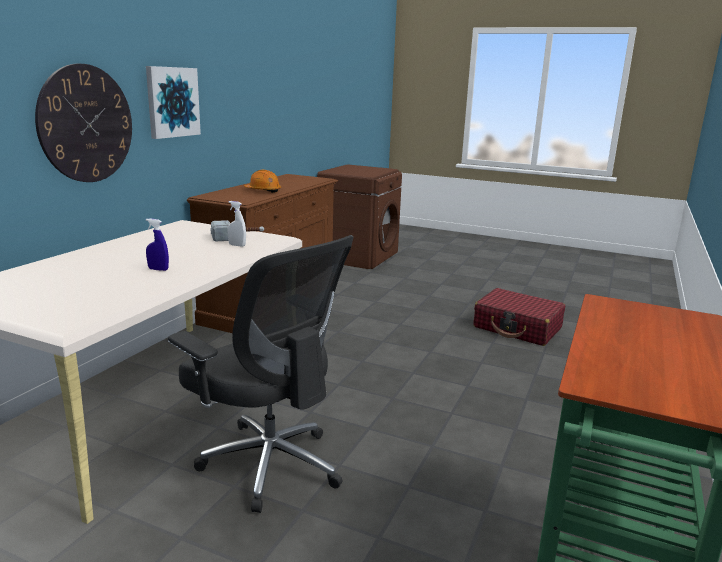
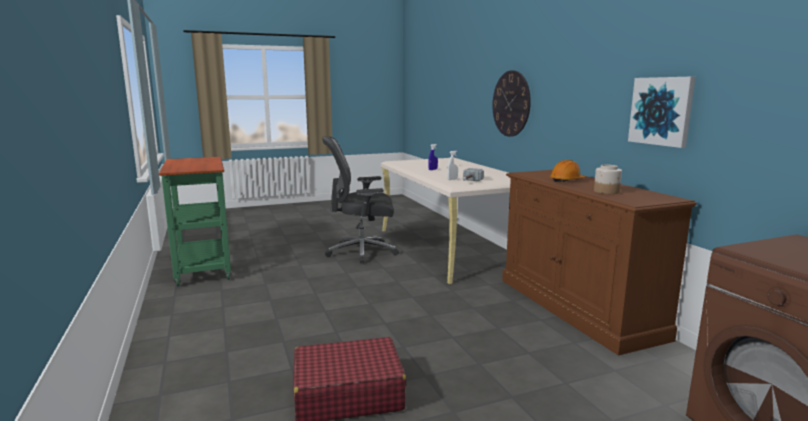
camera: 135 degrees right, 5 degrees down
(172, 102) = (558, 93): picture -> picture (661, 111)
(294, 183) = (606, 191): none -> jar

